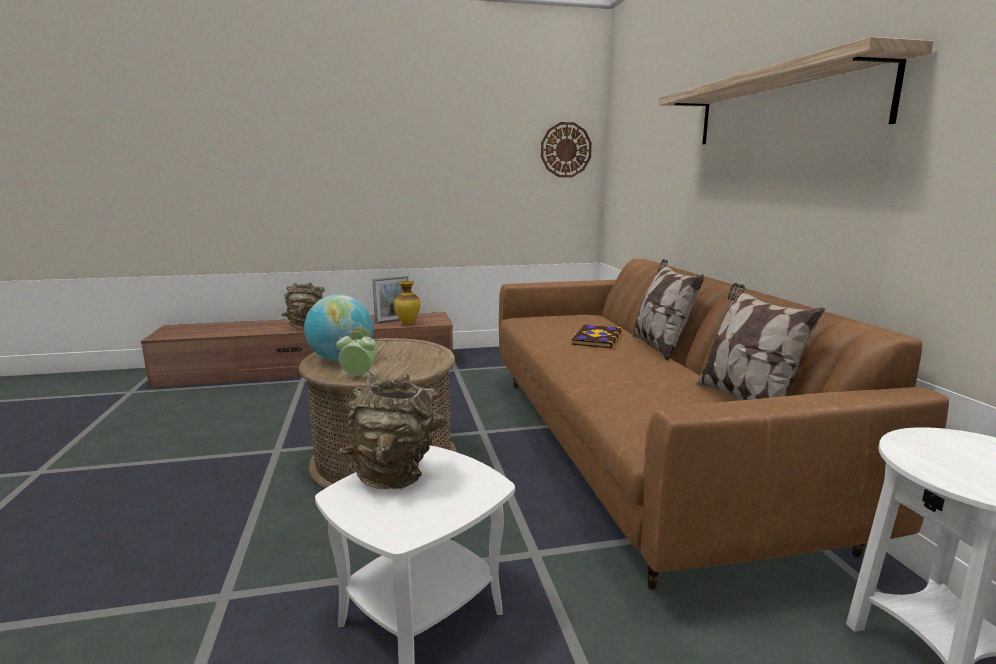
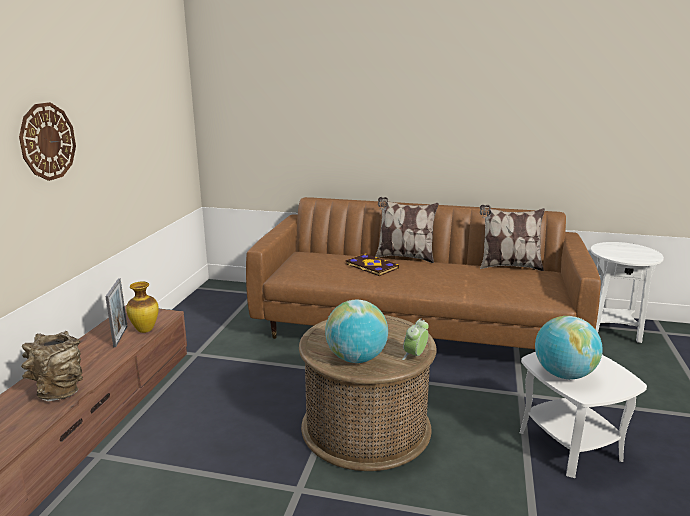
camera: 65 degrees left, 5 degrees up
(396, 476) = (563, 374): brown vase -> globe
(566, 150) = (174, 105): wall clock -> wall clock (47, 141)
(781, 107) = (446, 95): shelf -> none

